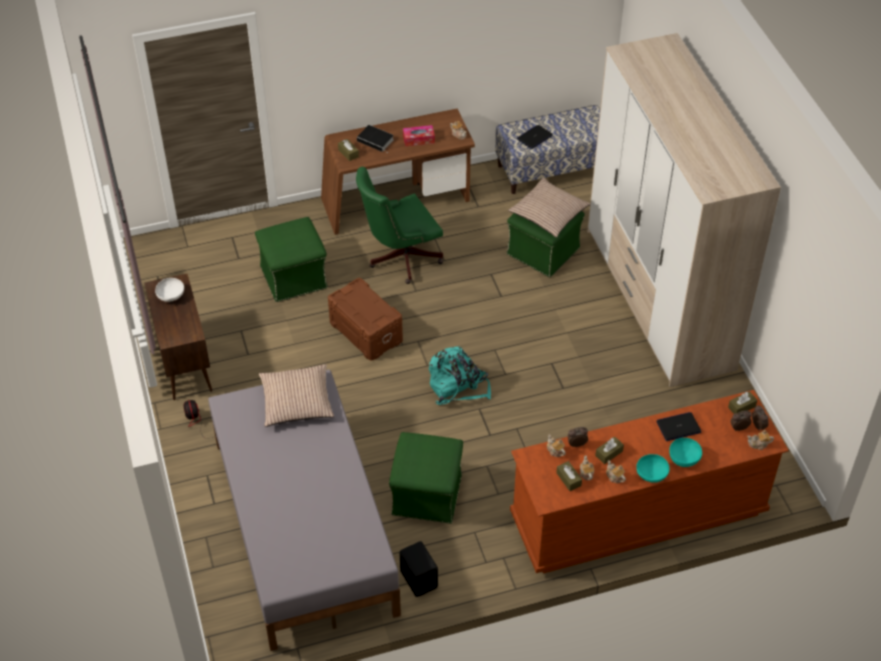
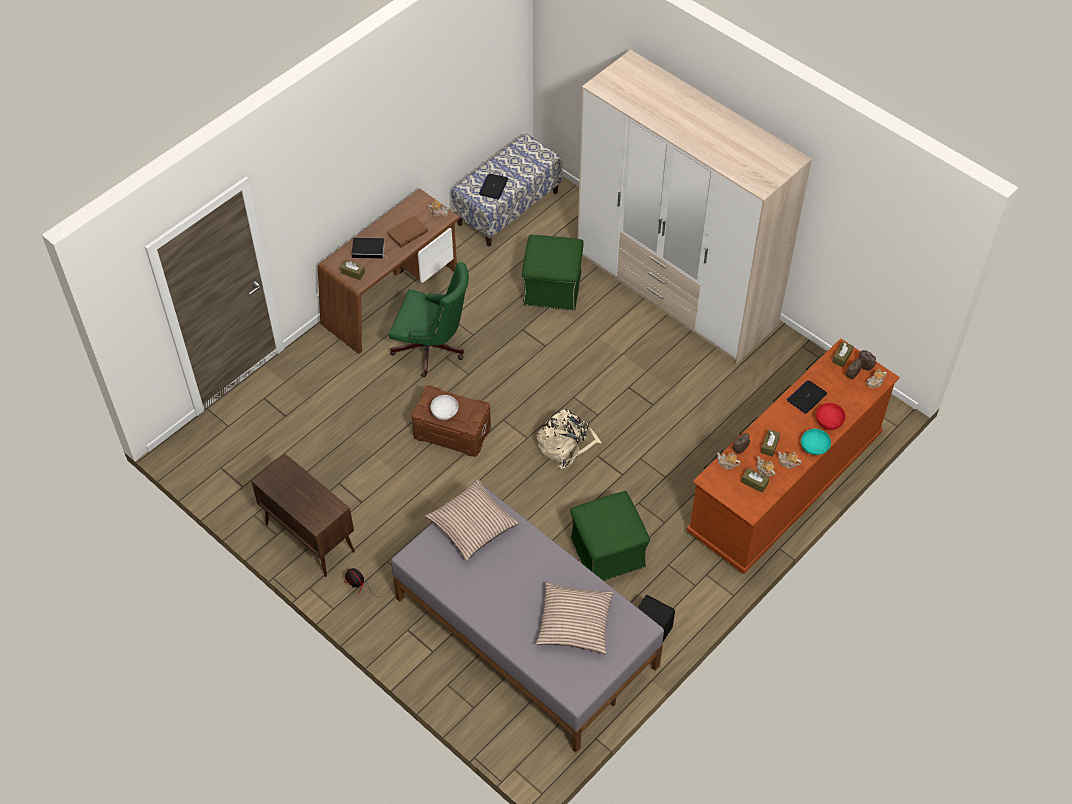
camera: 30 degrees left, 5 degrees up
(171, 296) = (287, 482): white bowl -> white bowl (445, 413)
(294, 277) = (351, 410): green ottoman -> none
(400, 258) = (433, 350): green office chair -> green office chair turned 105 degrees counterclockwise
(418, 139) = (407, 232): tissue box -> brown book
(457, 386) = (566, 444): turquoise backpack -> beige backpack
(549, 214) = (555, 254): pillow -> pillow (575, 623)
(684, 458) = (828, 421): turquoise bowl -> red bowl

